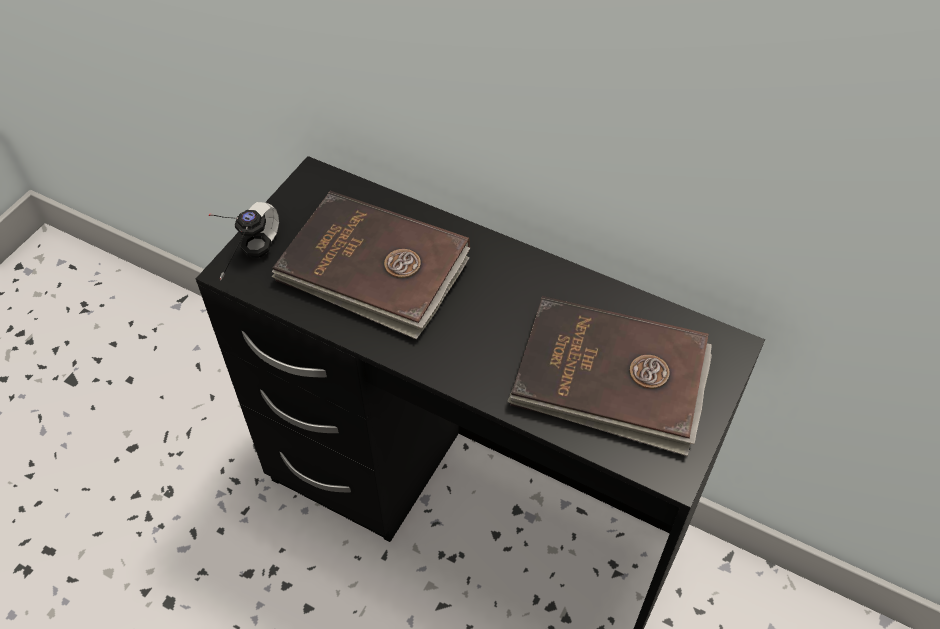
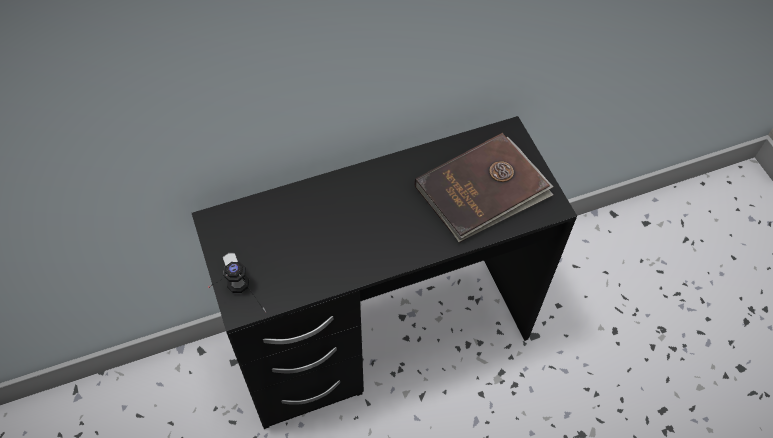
camera: 50 degrees left, 5 degrees up
(374, 269) = (312, 239): brown book -> none

